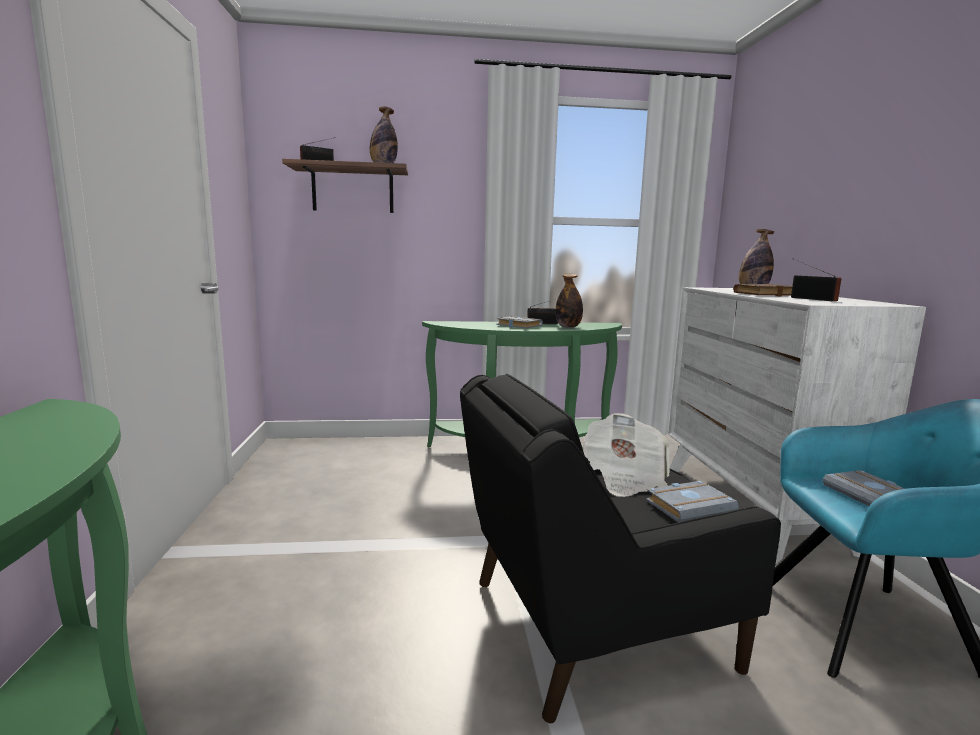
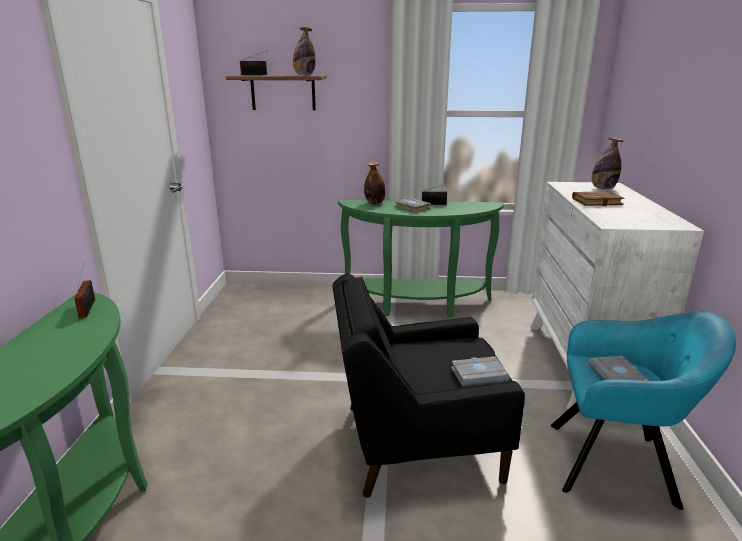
camera: 10 degrees right, 10 degrees up
(568, 327) = (452, 209): bottle -> bottle (375, 203)
(624, 477) = (447, 348): newspaper -> none
(811, 299) = (623, 213): radio -> radio (88, 307)

